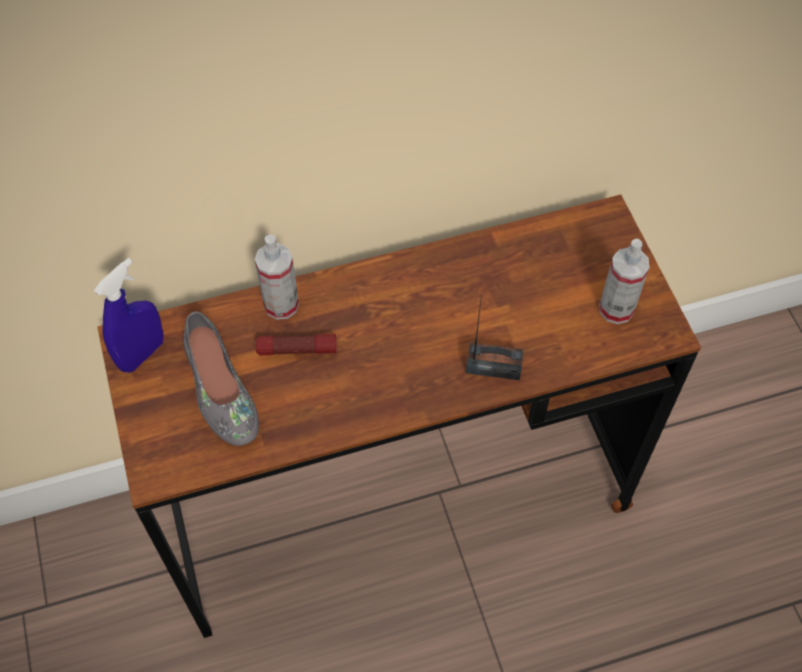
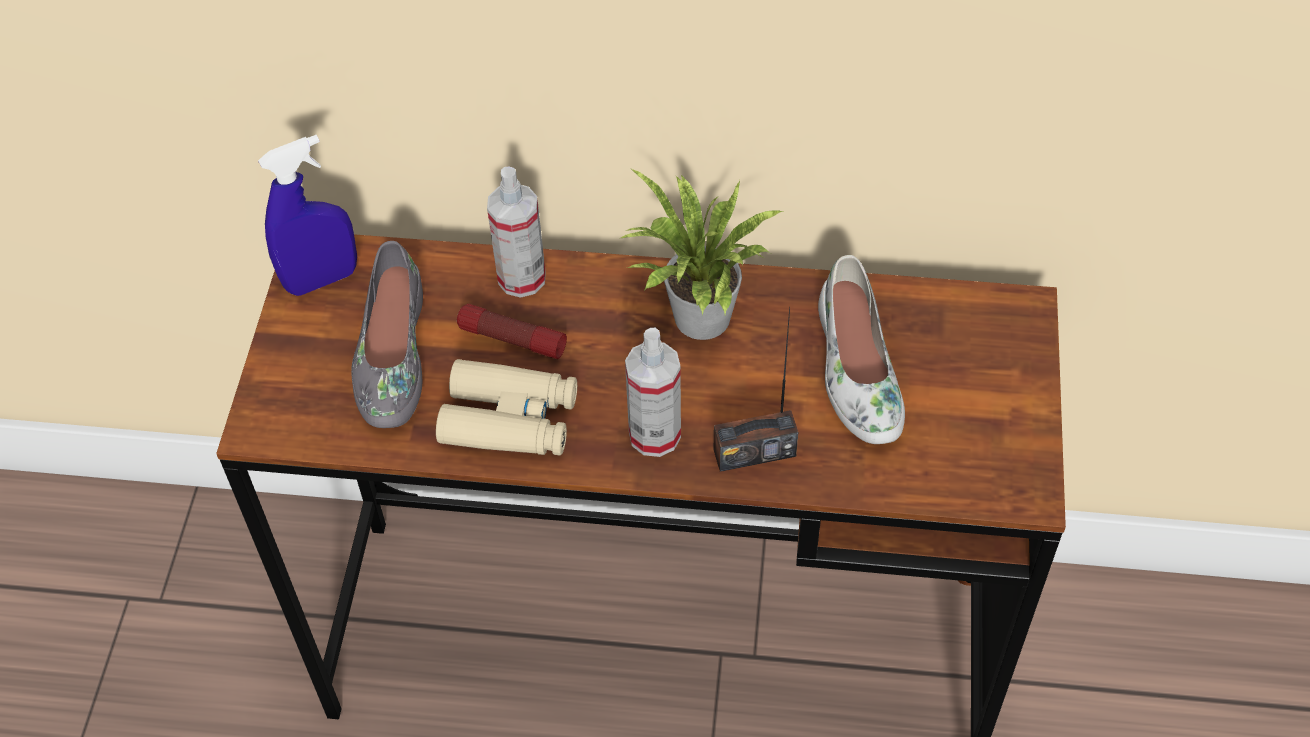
camera: 25 degrees right, 5 degrees down
(324, 405) = (510, 419): none -> beige binoculars
(413, 295) = (698, 323): none -> potted plant
(493, 369) = (754, 452): radio -> radio turned 135 degrees clockwise
(528, 292) = (856, 370): none -> white shoe
(616, 309) = (968, 434): spray bottle -> spray bottle (654, 435)

